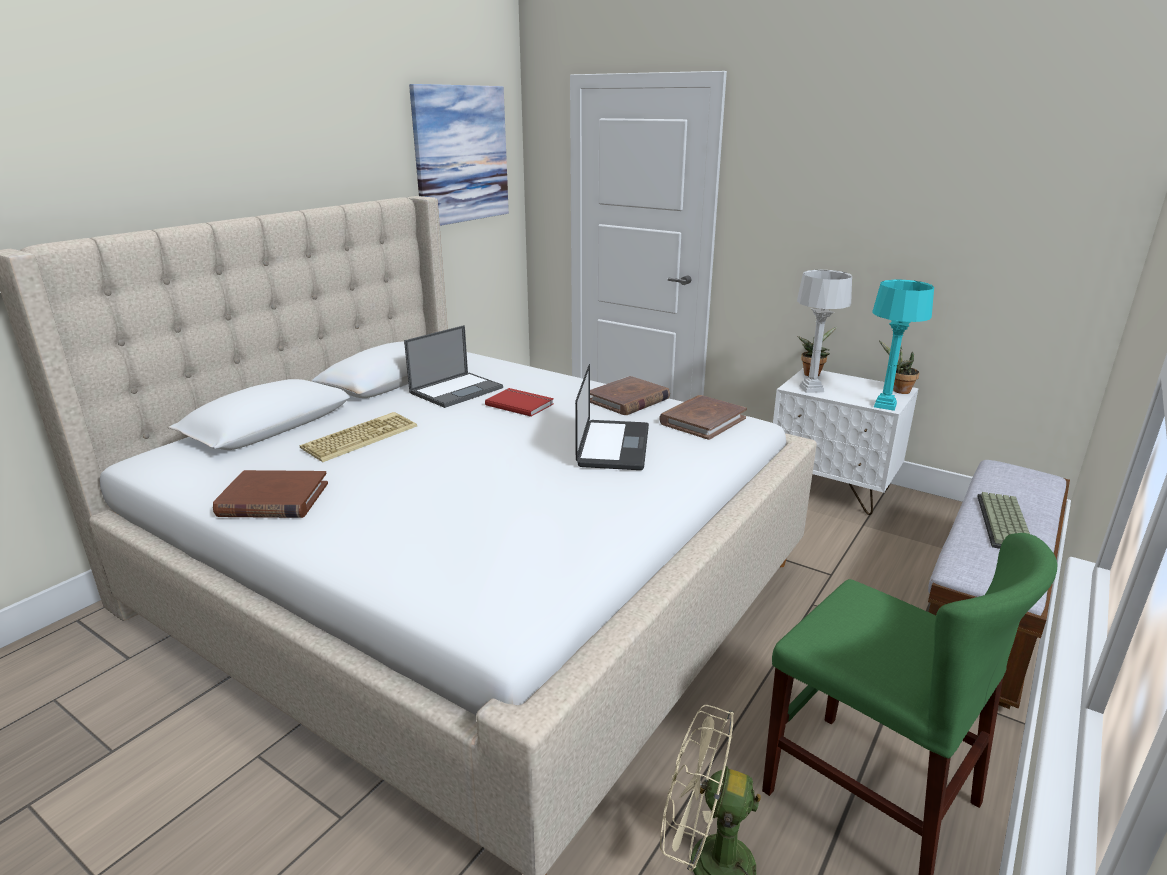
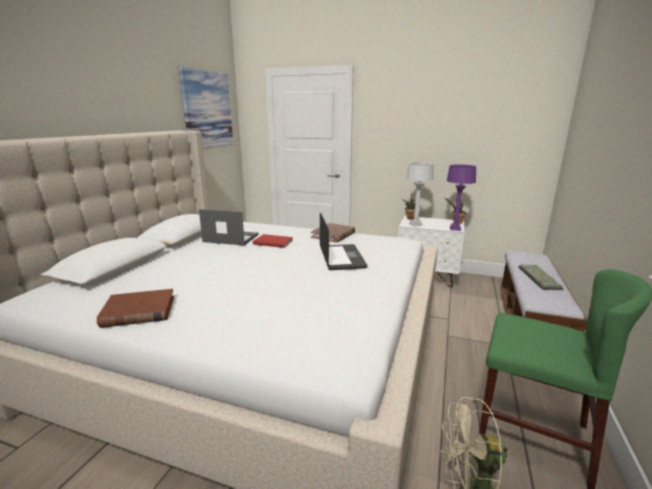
camera: 15 degrees left, 5 degrees down
(360, 437) = (182, 268): keyboard -> none
(457, 390) = (230, 238): laptop -> laptop turned 105 degrees counterclockwise
(702, 421) = (380, 241): brown book -> none
(885, 405) = (455, 229): turquoise table lamp -> purple table lamp

